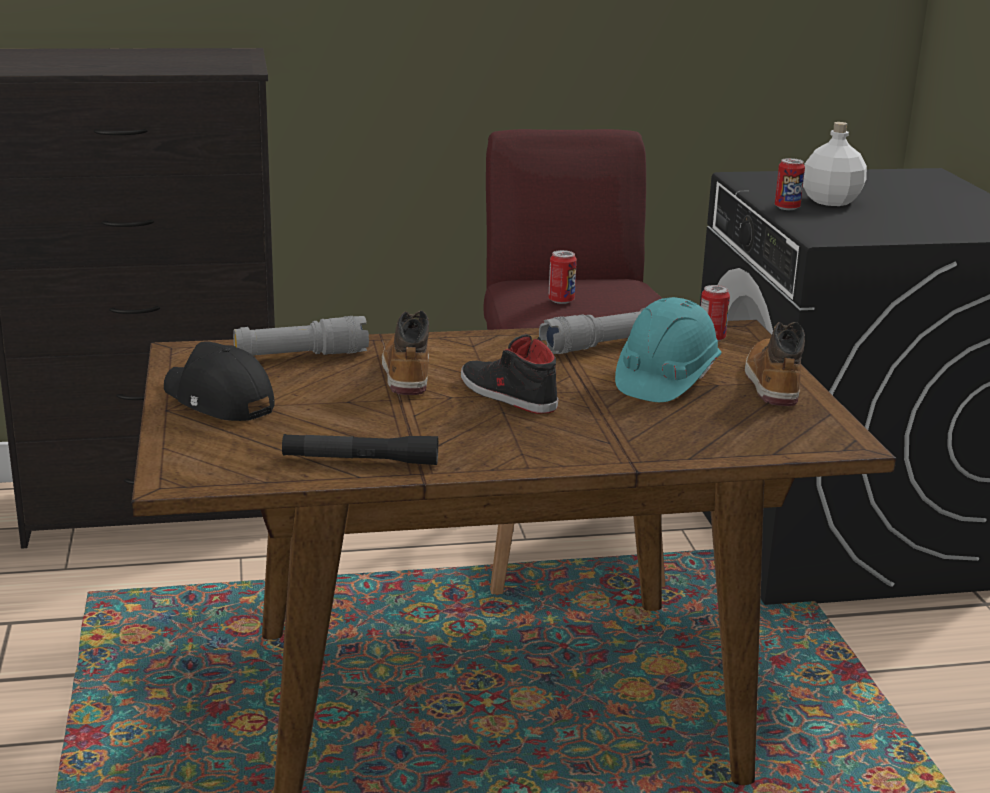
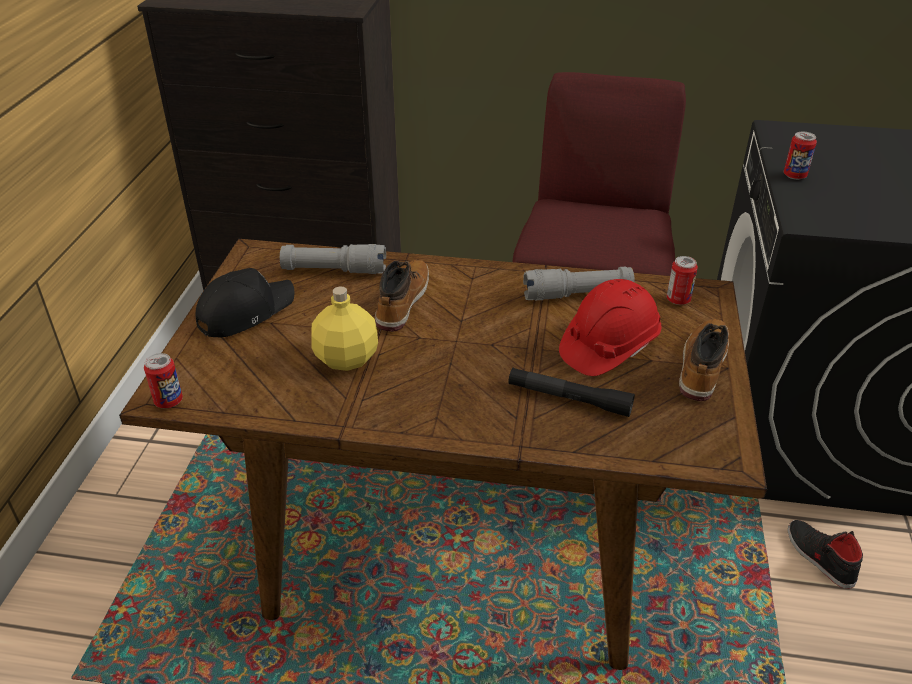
camera: 20 degrees right, 15 degrees up
(218, 400) = (245, 312): black cap -> black cap turned 75 degrees clockwise
(360, 460) = (306, 401): black flashlight -> black flashlight (569, 399)
(379, 422) = (346, 358): none -> yellow bottle
(506, 395) = (465, 342): black shoe -> black shoe (819, 557)
(561, 300) = (574, 234): can -> can (168, 401)
(665, 380) = (608, 347): turquoise hard hat -> red hard hat
(830, 201) = (842, 170): white bottle -> none

